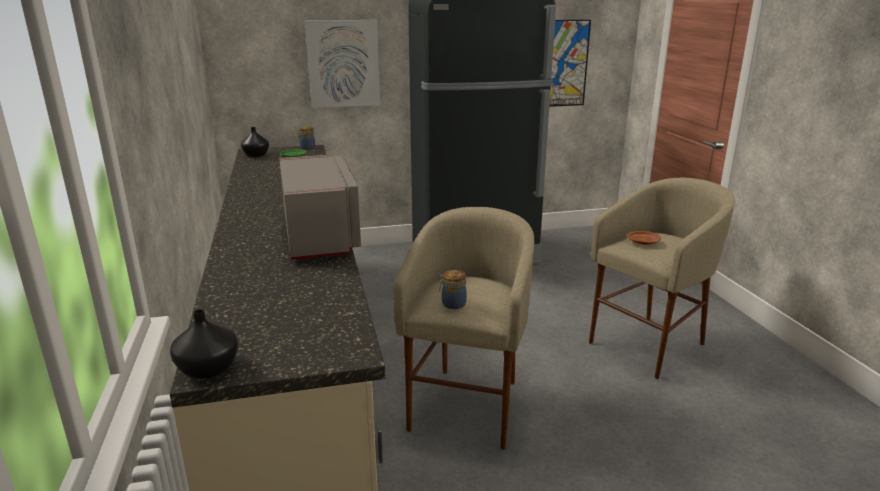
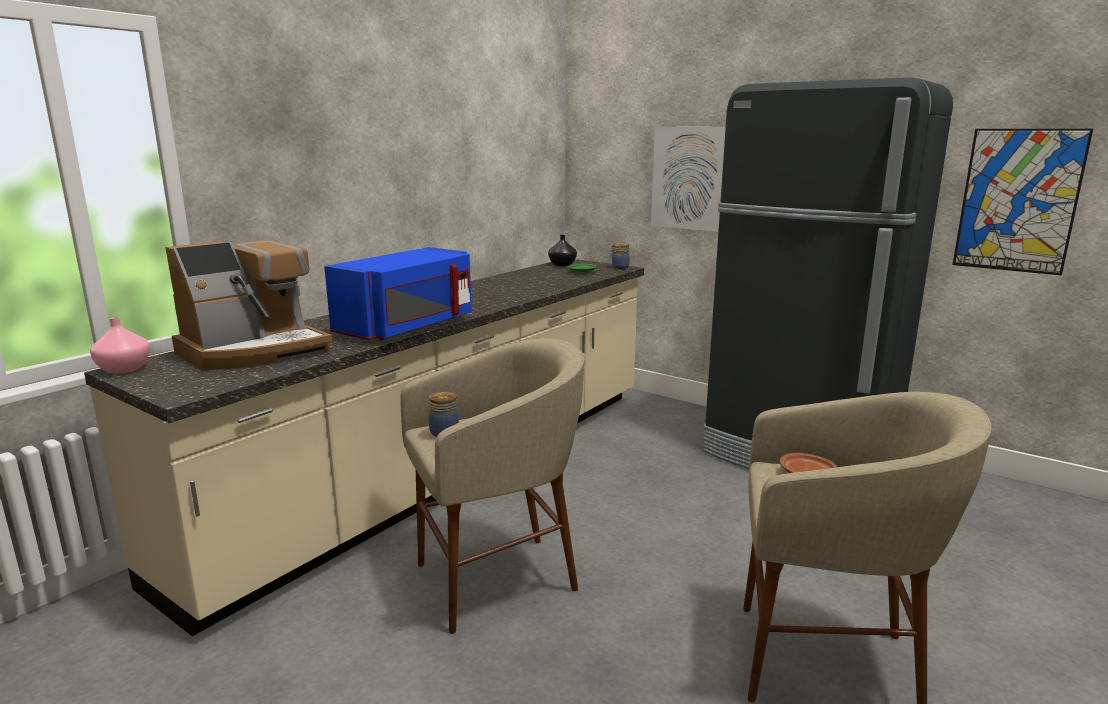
camera: 50 degrees right, 5 degrees down
(206, 369) = (123, 369): black vase -> pink vase
(274, 301) = (255, 351): none -> coffee machine
(321, 235) = (408, 326): grey microwave -> blue microwave

